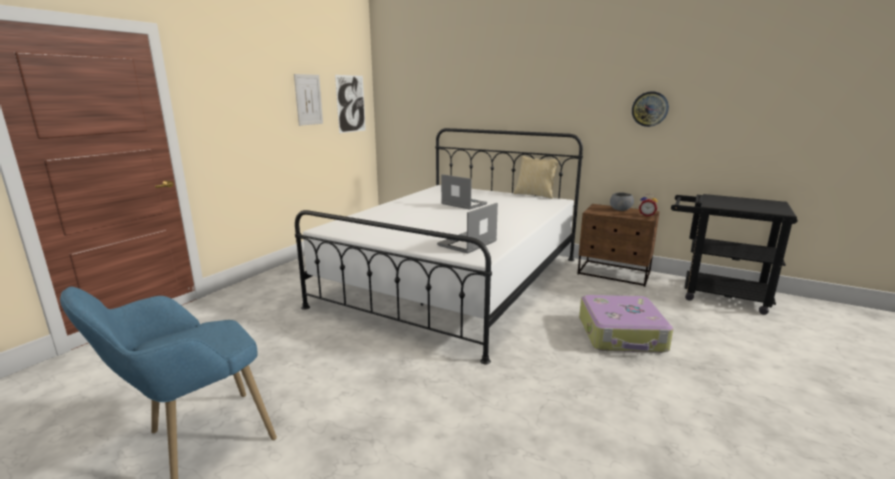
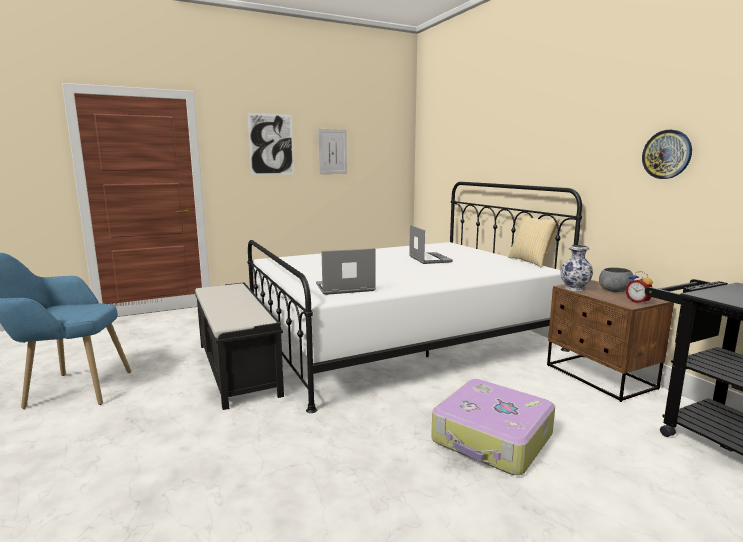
camera: 35 degrees right, 5 degrees down
(351, 104) = (383, 157): picture -> picture (271, 144)
(361, 351) = (237, 369): none -> black bench
(599, 212) = (575, 288): none -> vase

